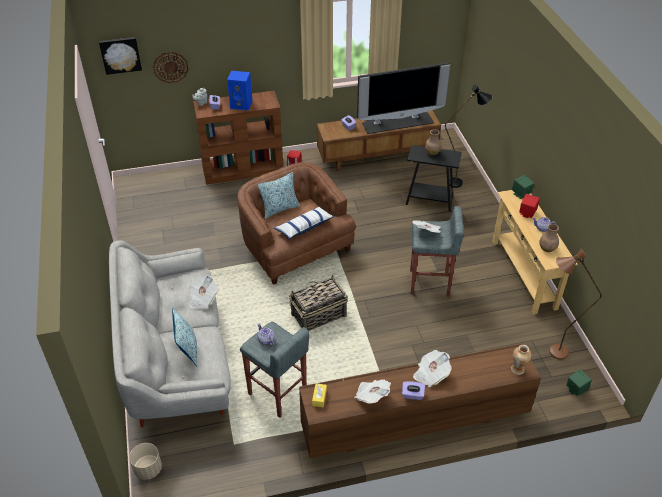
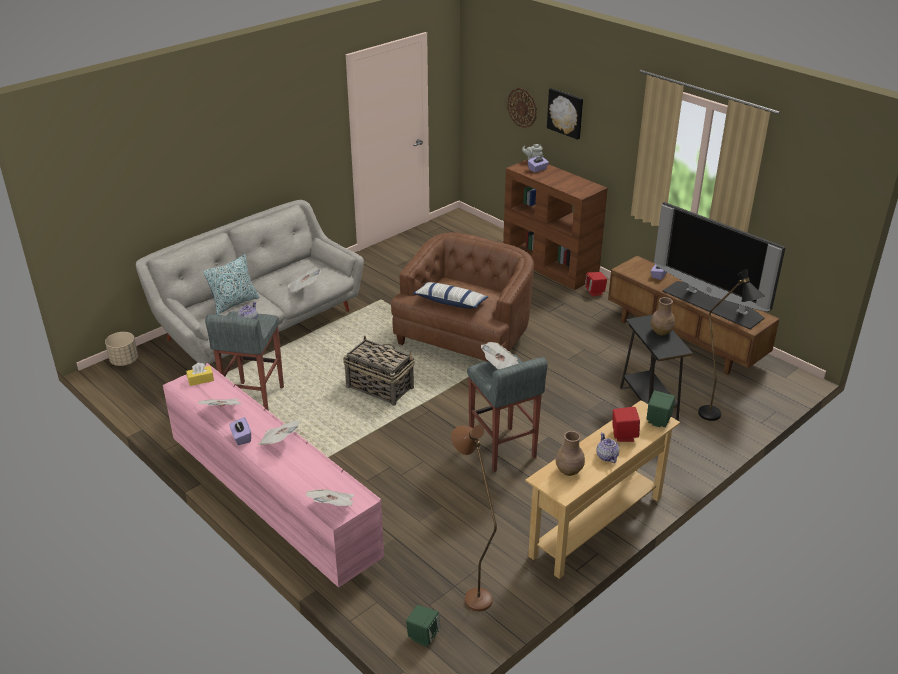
camera: 60 degrees right, 10 degrees down
(120, 55) = (486, 73): picture -> picture (566, 113)
(242, 104) = (558, 180): blue speaker -> none
(280, 209) = (466, 281): pillow -> none
(415, 425) = (272, 506): brown cabinet -> pink cabinet
(517, 369) = (333, 506): vase -> newspaper

